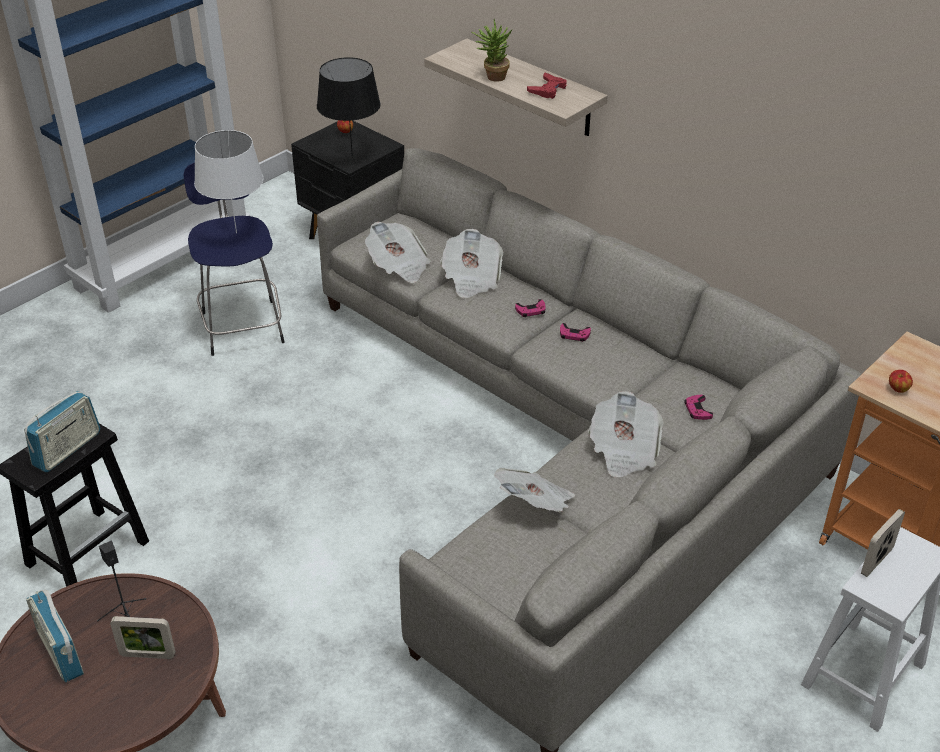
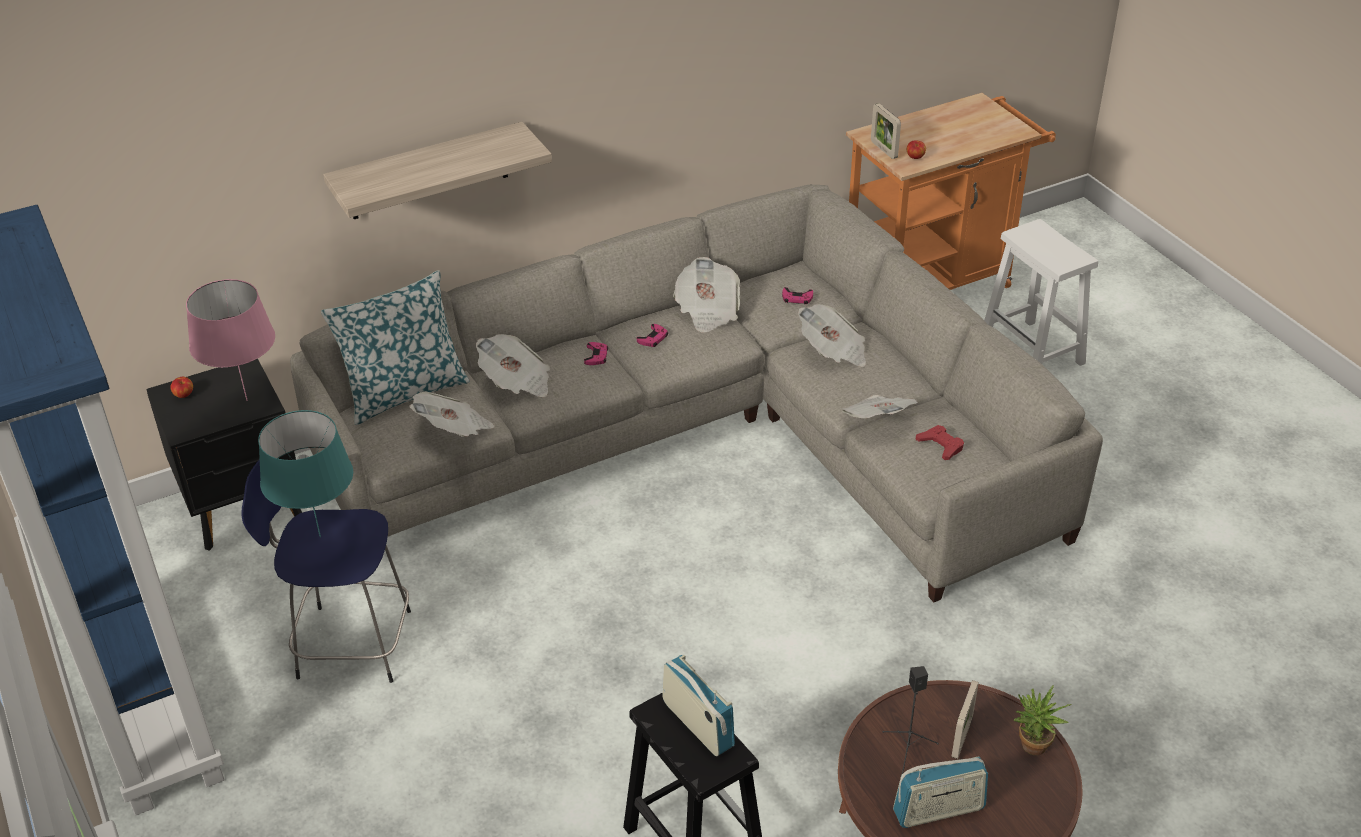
camera: 70 degrees left, 0 degrees up
(236, 233) = (320, 536): white table lamp -> turquoise table lamp
(352, 155) = (246, 400): black table lamp -> pink table lamp
(432, 231) = (404, 392): none -> pillow
(492, 77) = (429, 175): potted plant -> potted plant (1031, 749)
(548, 90) = (485, 150): red game controller -> red game controller (940, 445)
(636, 357) = (707, 311): none -> newspaper
(876, 561) = (1038, 252): picture frame -> picture frame (884, 150)

